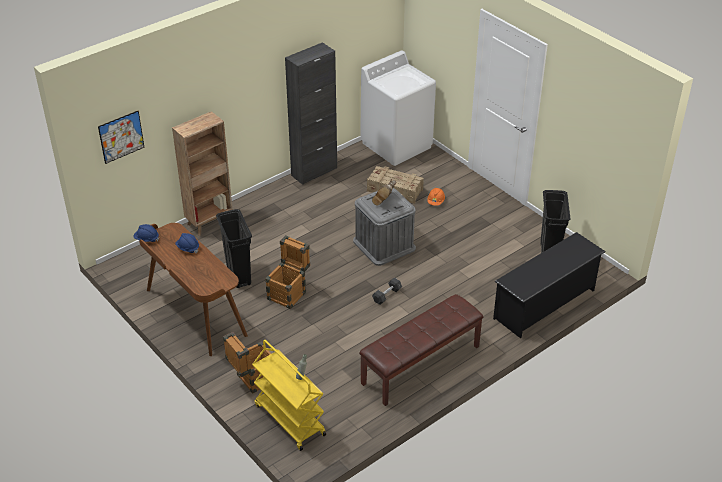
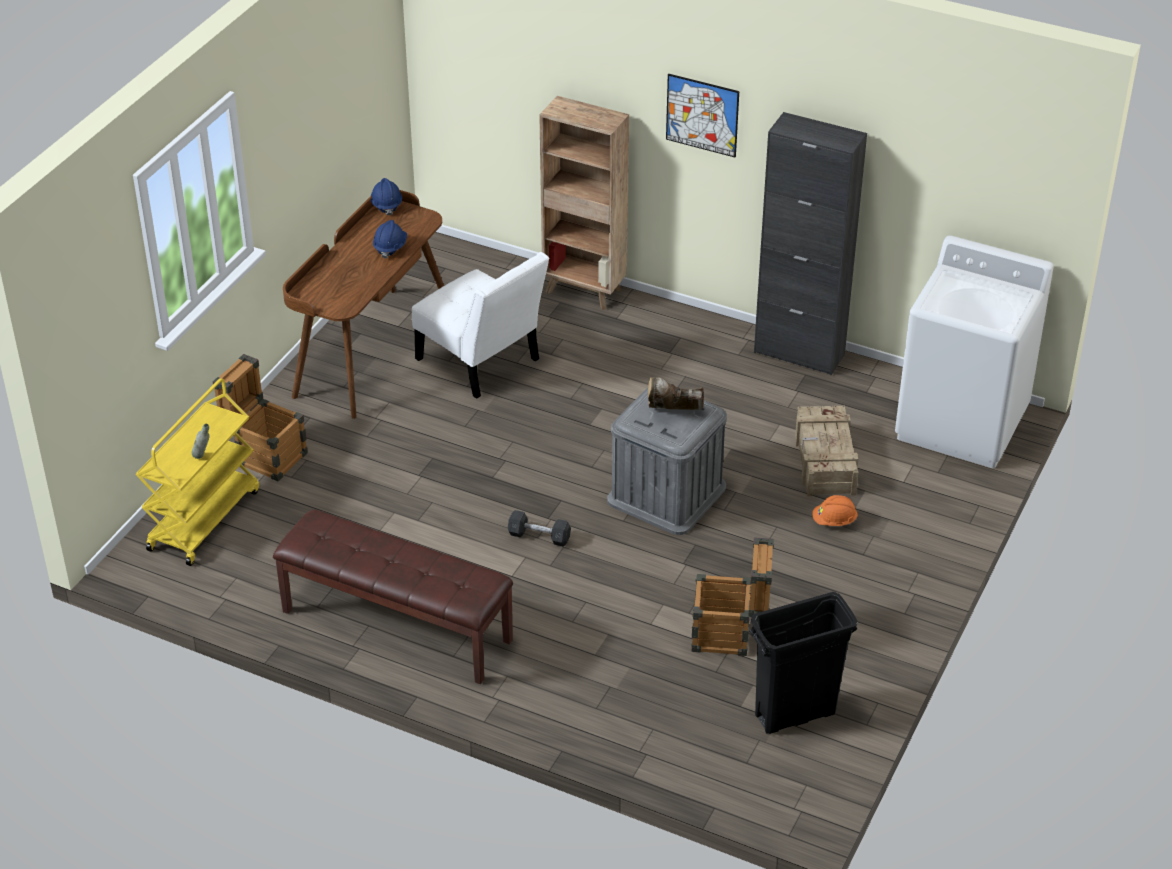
camera: 65 degrees right, 0 degrees up
(121, 136) = (478, 56): picture -> picture (702, 115)
(238, 275) = (482, 363): black trash can -> white chair
(289, 293) = (475, 428): crate -> crate (730, 635)
(545, 304) = (646, 744): black shoe rack -> none

